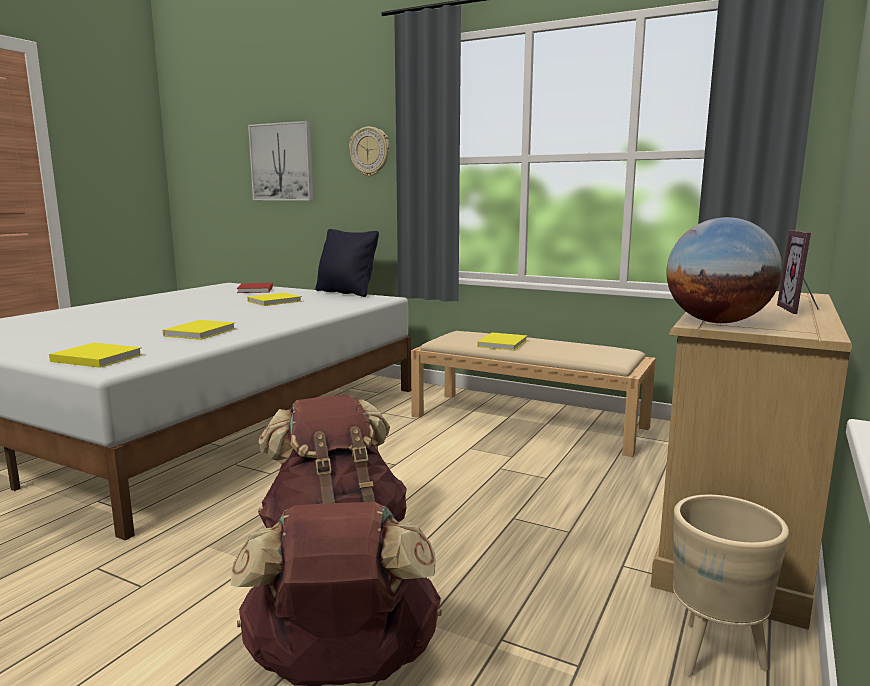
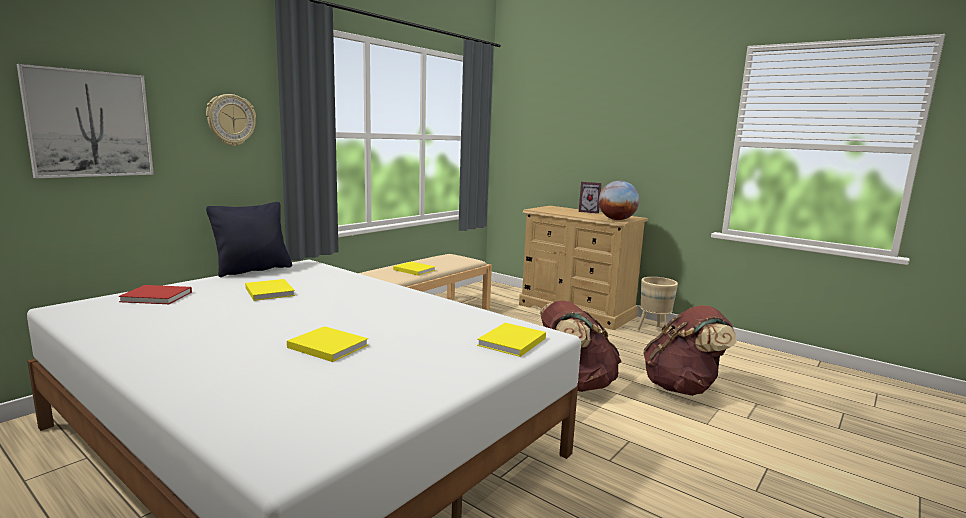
camera: 80 degrees left, 0 degrees up
(201, 332) = (419, 314): yellow book -> yellow book (326, 346)

